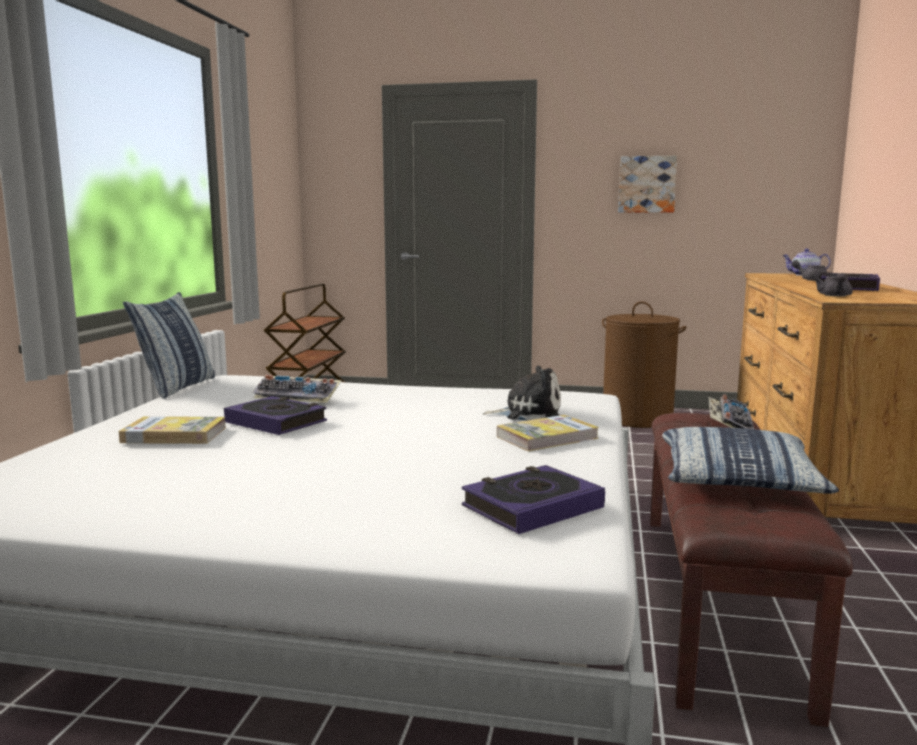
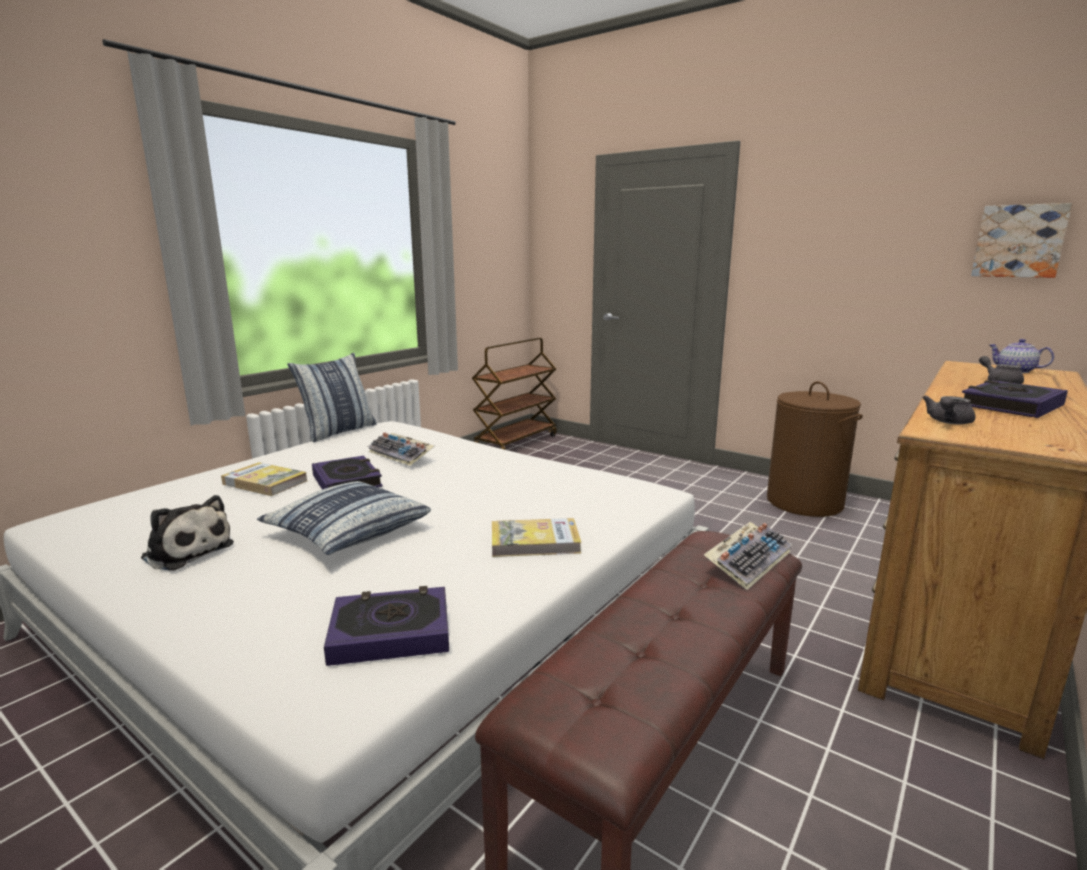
camera: 25 degrees right, 5 degrees up
(528, 413) = (563, 506): plush toy -> plush toy (186, 551)
(646, 184) = (850, 252): picture -> picture (1019, 241)
(738, 480) = (638, 651): pillow -> pillow (347, 531)

